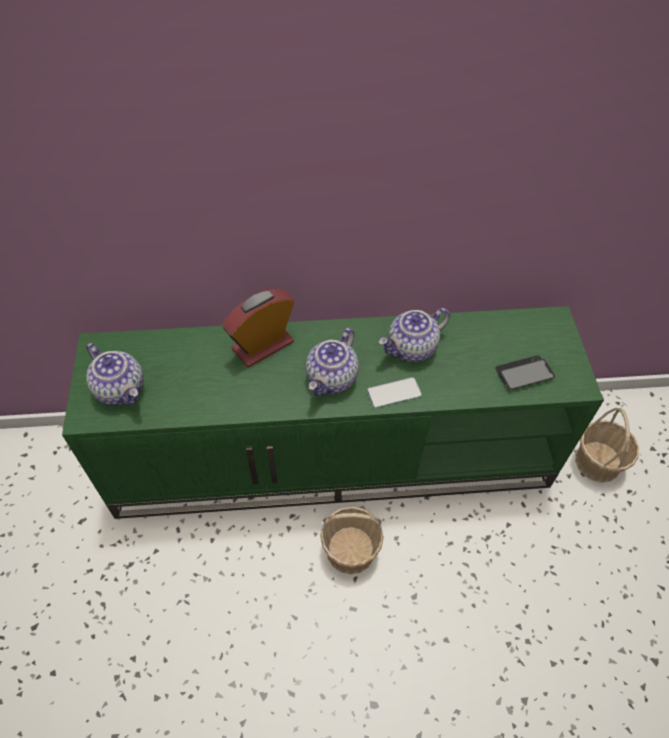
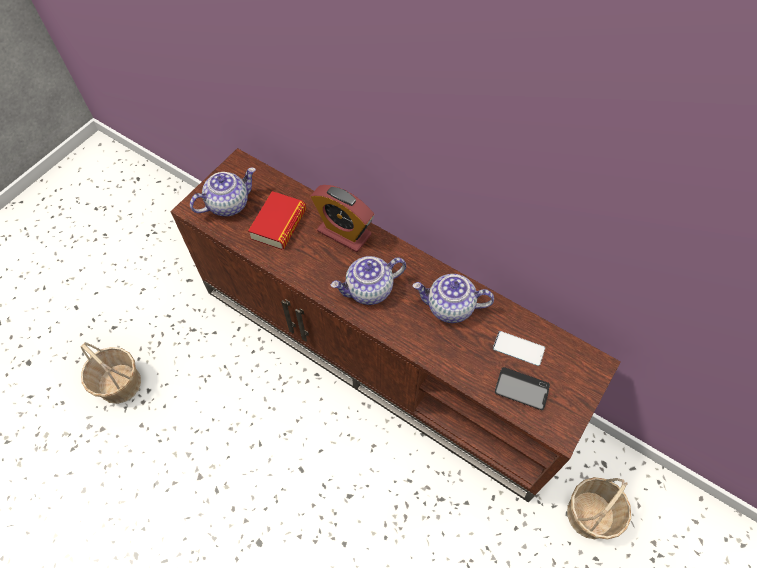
camera: 40 degrees right, 5 degrees up
(121, 389) = (228, 204): teapot -> teapot turned 120 degrees counterclockwise
(192, 376) = (279, 224): none -> book
(263, 345) = (344, 233): alarm clock -> alarm clock turned 150 degrees counterclockwise
(334, 455) = (382, 353): green tv stand -> brown tv stand
(351, 550) = (334, 429): basket -> basket (120, 384)
(394, 393) = (403, 331): phone -> phone (518, 348)

